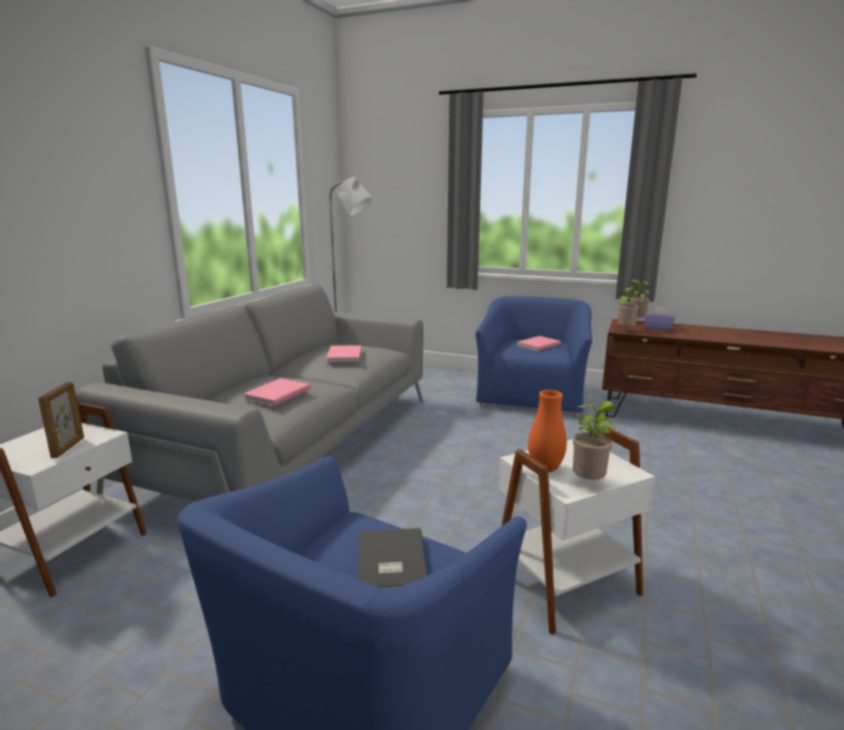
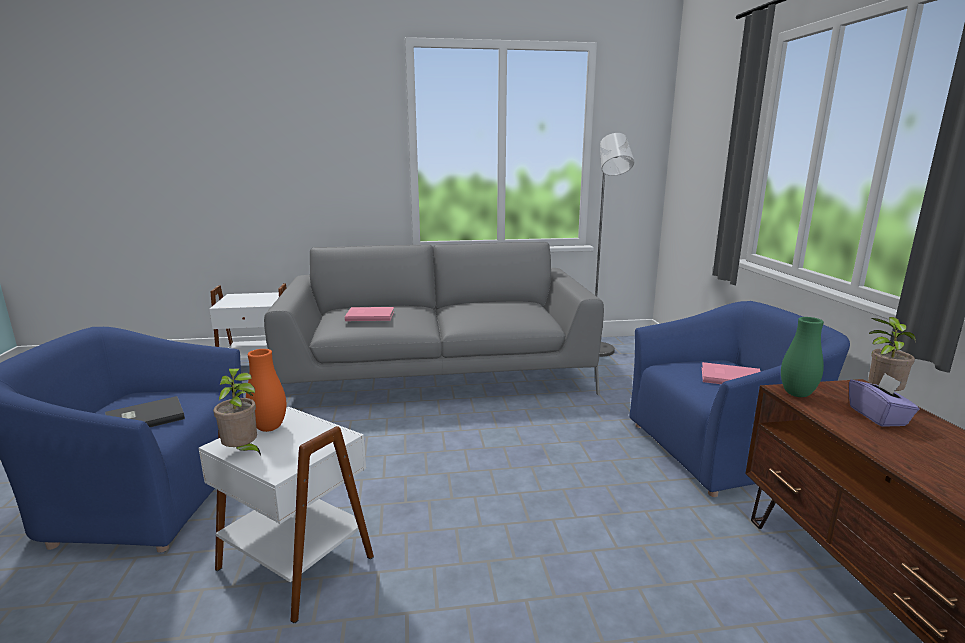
camera: 60 degrees right, 0 degrees up
(69, 447) = (247, 303): picture frame -> none
(343, 356) = (485, 310): pink book -> none
(625, 330) = (797, 394): potted plant -> green vase

